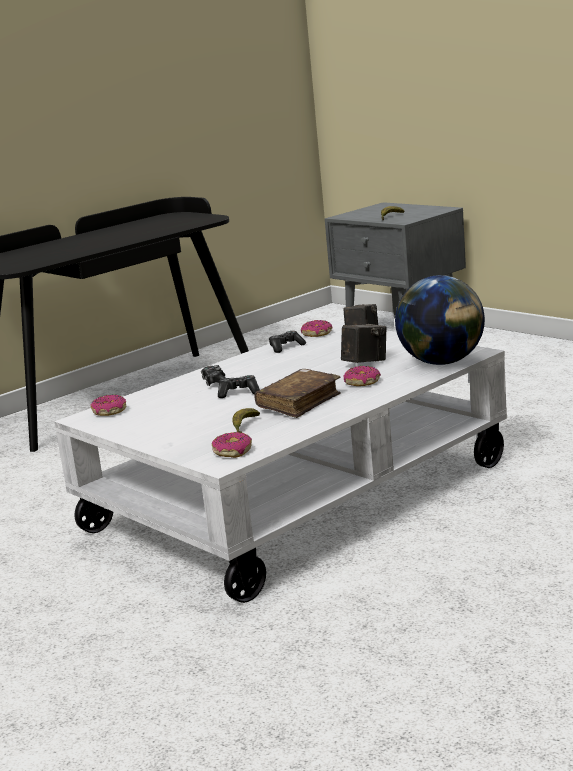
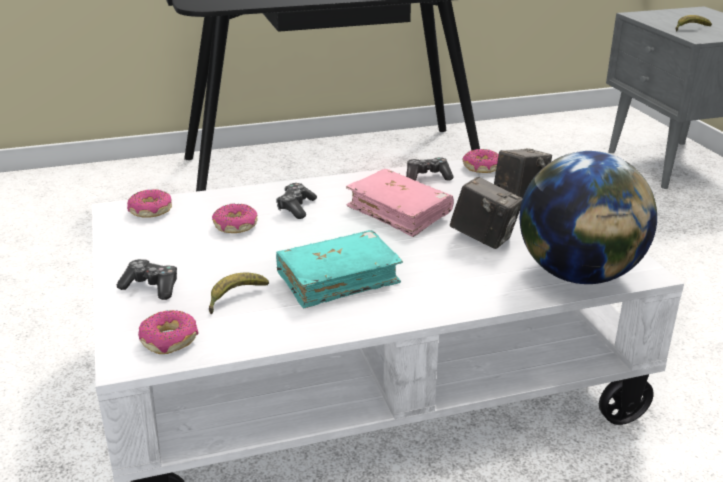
camera: 25 degrees right, 10 degrees up
(238, 393) = (298, 233): game controller -> game controller (151, 287)
(292, 367) = (399, 212): none -> pink book
(299, 402) = (338, 279): brown book -> turquoise book
(362, 382) = (446, 273): donut -> donut (235, 226)
(365, 363) = (484, 238): camera -> camera turned 45 degrees clockwise

